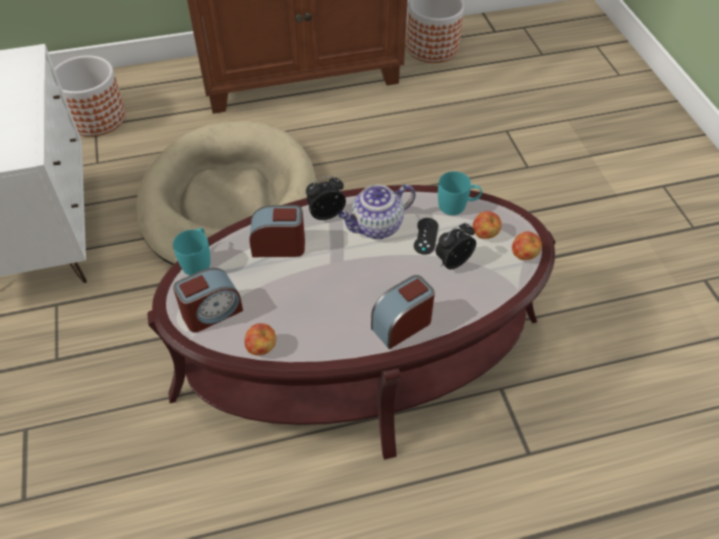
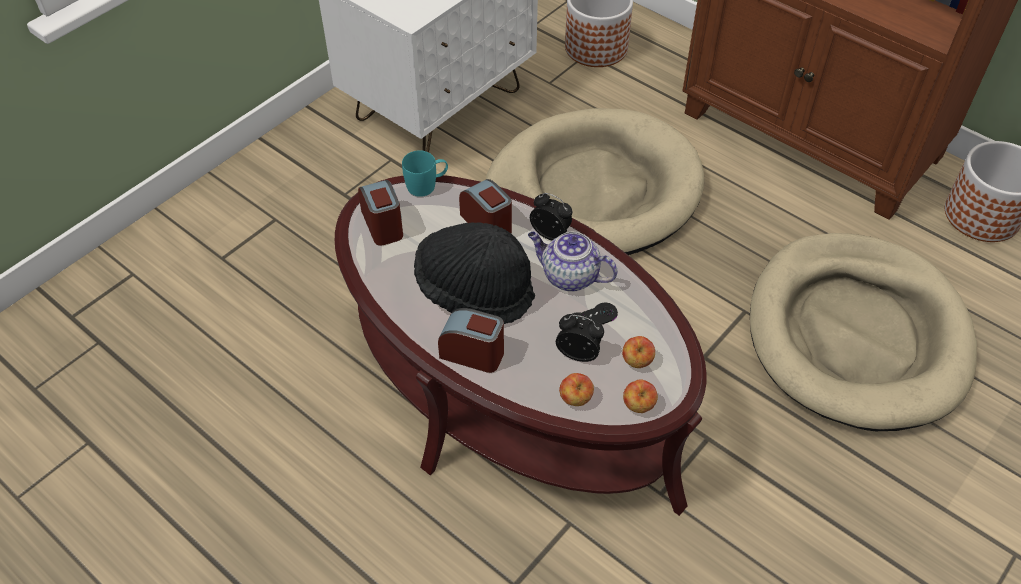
camera: 55 degrees right, 0 degrees up
(211, 312) = (383, 224): alarm clock -> alarm clock turned 135 degrees counterclockwise
(261, 348) = (373, 275): apple -> apple (575, 399)
(340, 290) = (474, 291): none -> black hat
(458, 206) = (653, 322): turquoise mug -> none
(469, 152) = (856, 335): none -> beige dog bed

